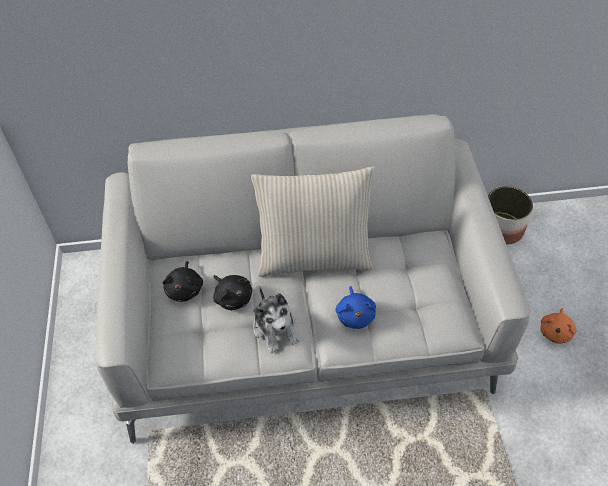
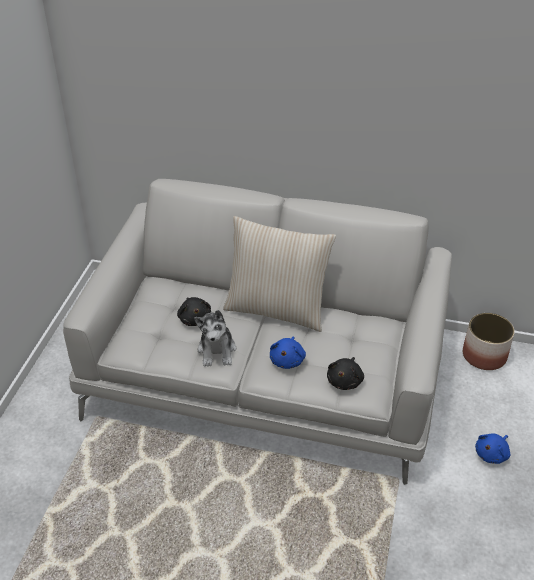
camera: 20 degrees right, 10 degrees down
(185, 289) = (161, 302): black plush toy -> black plush toy (345, 381)
(555, 331) = (492, 454): orange plush toy -> blue plush toy

